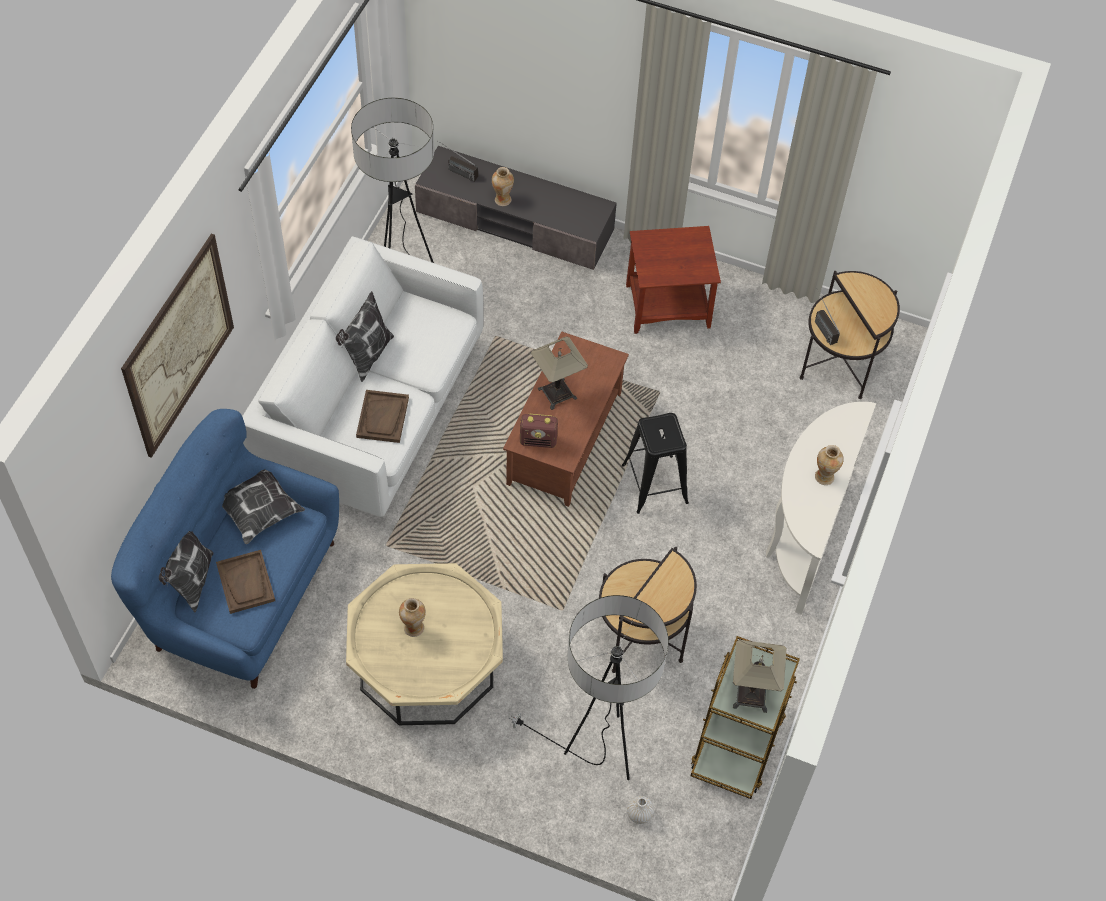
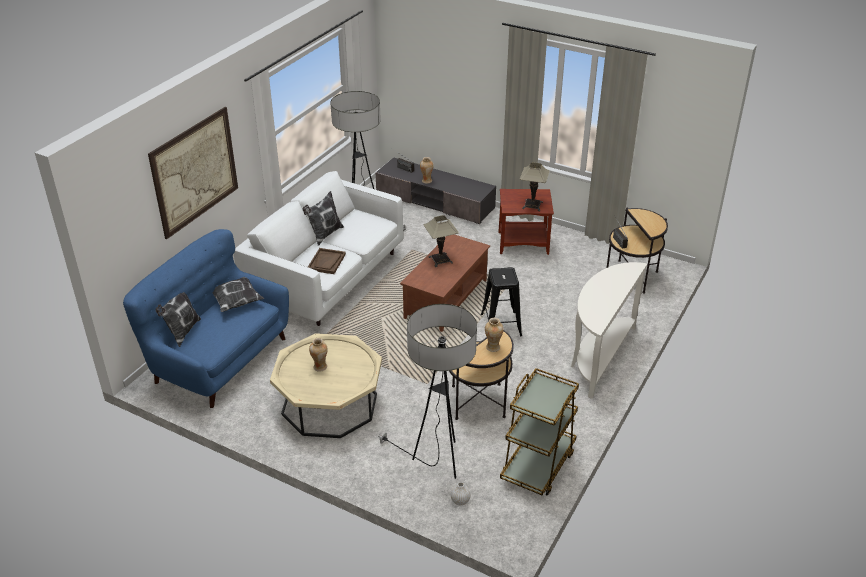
camera: 10 degrees right, 20 degrees down
(246, 583) = (216, 334): brown tray -> none
(538, 441) = (424, 280): radio -> none
(751, 695) = (541, 402): table lamp -> table lamp (532, 205)
(824, 477) = (608, 296): vase -> vase (493, 347)

